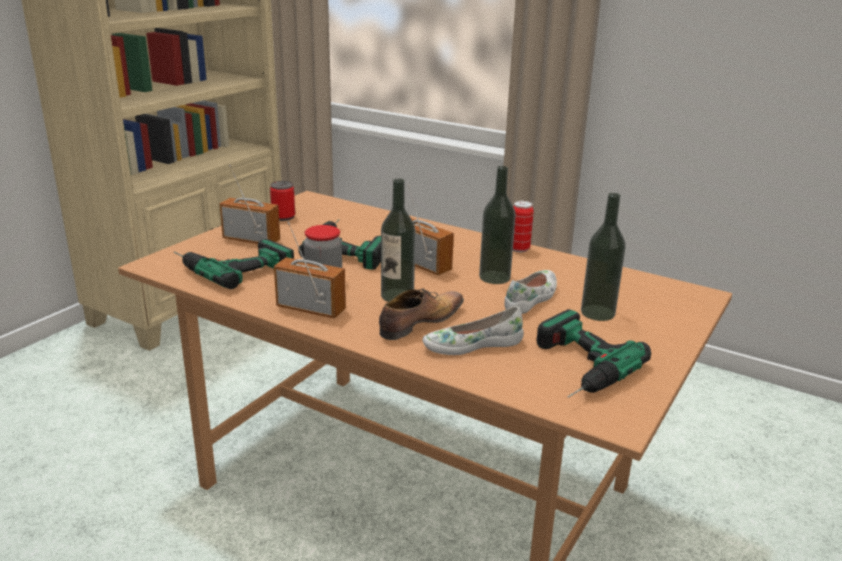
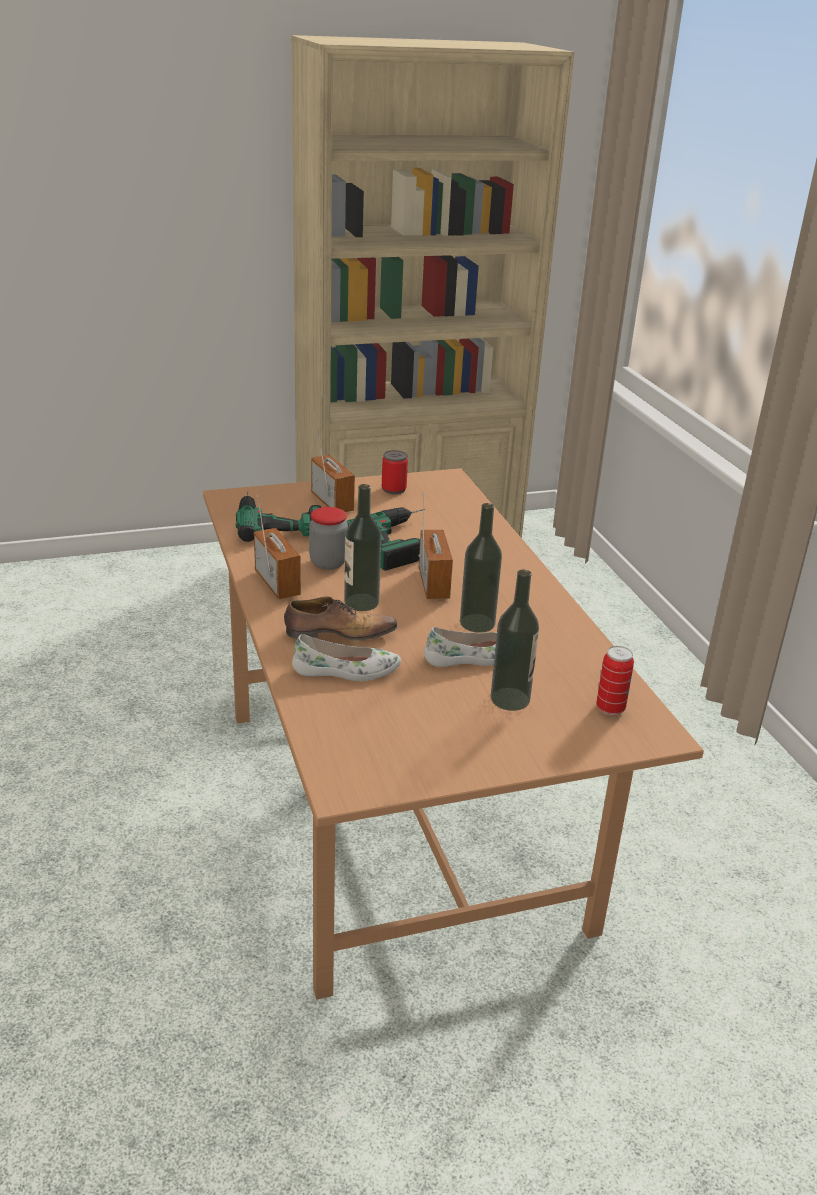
camera: 40 degrees right, 5 degrees up
(472, 344) = (346, 671): white shoe -> white shoe turned 150 degrees clockwise
(519, 249) = (556, 606): can -> can (610, 708)
(572, 367) = (392, 730): power drill -> none

